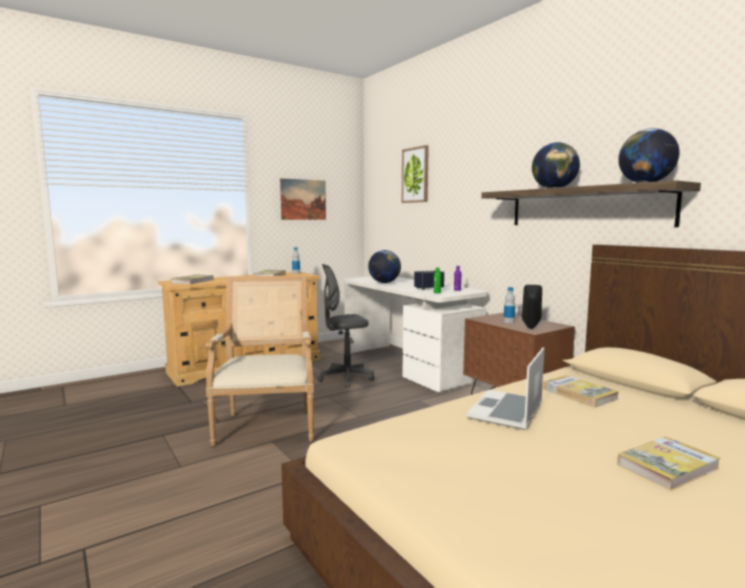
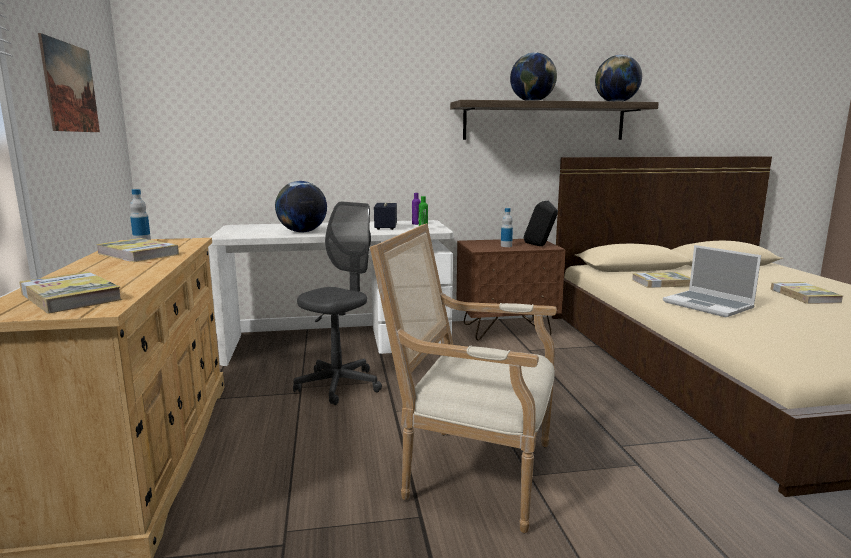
camera: 65 degrees left, 5 degrees up
(346, 378) = (339, 385): grey office chair -> grey office chair turned 150 degrees counterclockwise
(415, 175) = (276, 64): picture -> none

